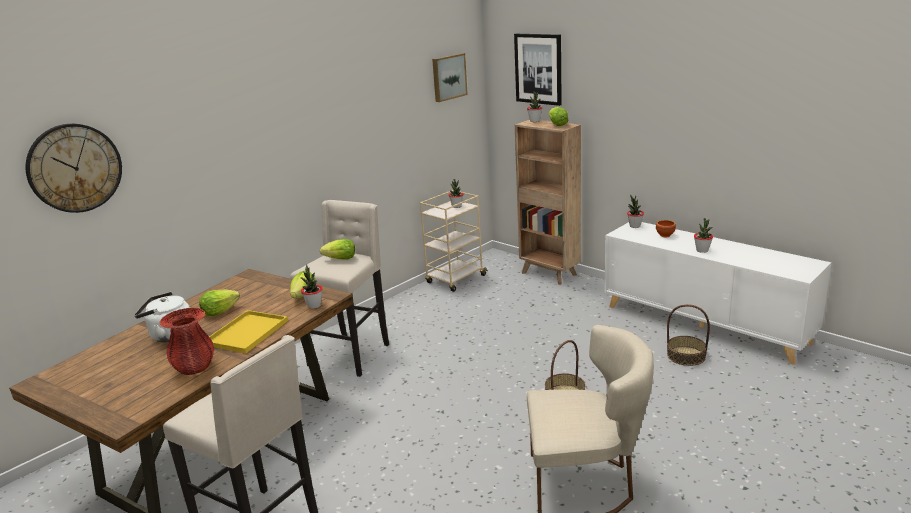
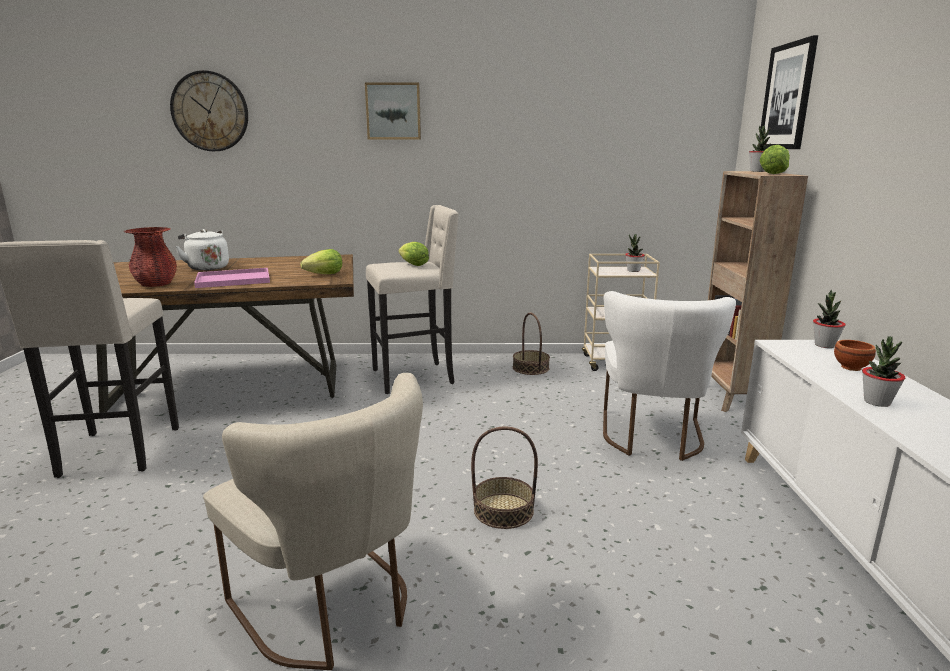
camera: 45 degrees right, 5 degrees down
(219, 312) = (262, 266): lettuce -> none
(246, 333) = (232, 280): yellow tray -> pink tray
(314, 305) = (310, 281): potted plant -> none
(448, 77) = (673, 108): picture -> picture (393, 111)
(556, 318) = (652, 438): none -> white chair
(686, 356) = (753, 570): basket -> basket (531, 368)

